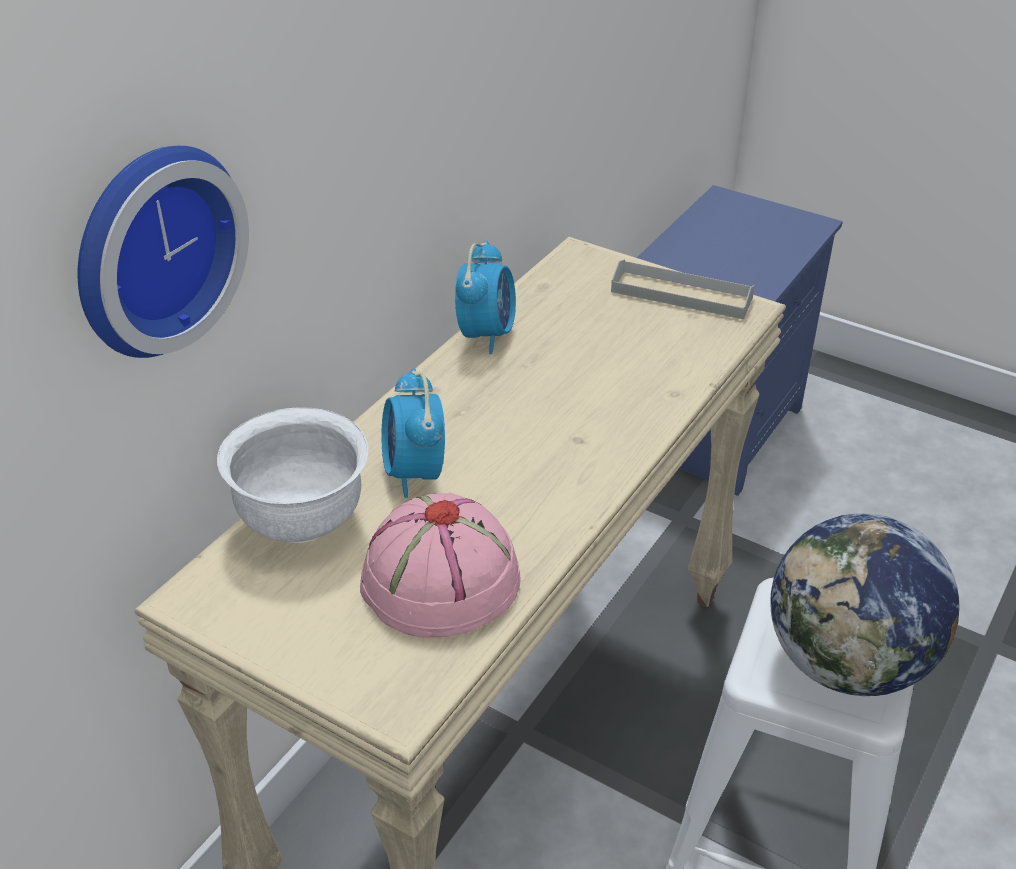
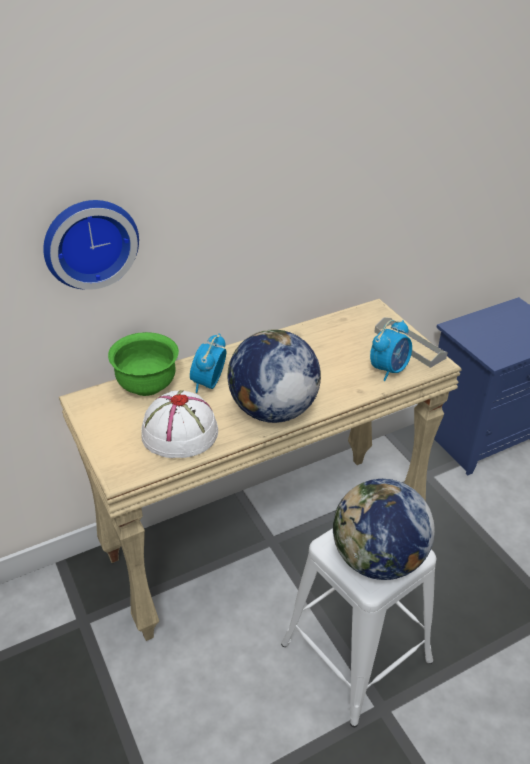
camera: 30 degrees right, 0 degrees up
(302, 520) = (147, 386): white bowl -> green bowl
(439, 581) = (179, 433): pink hat -> white hat
(486, 334) = (295, 333): alarm clock -> alarm clock (389, 370)
(567, 478) = (272, 410): none -> globe

